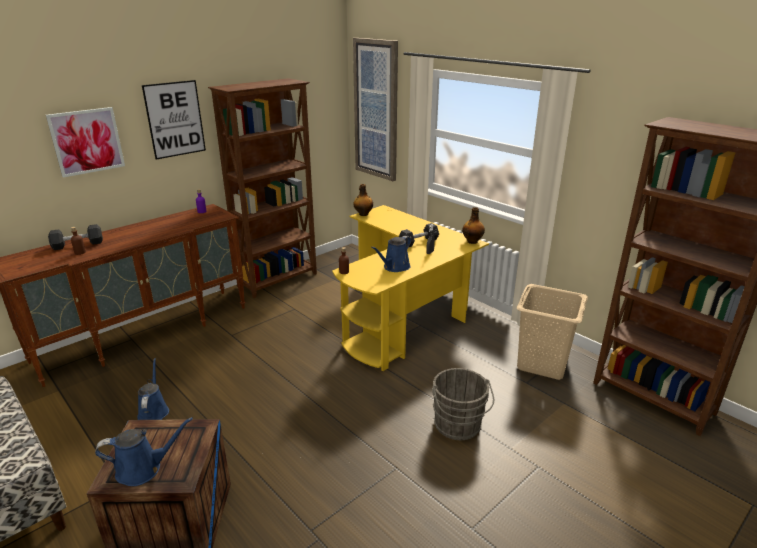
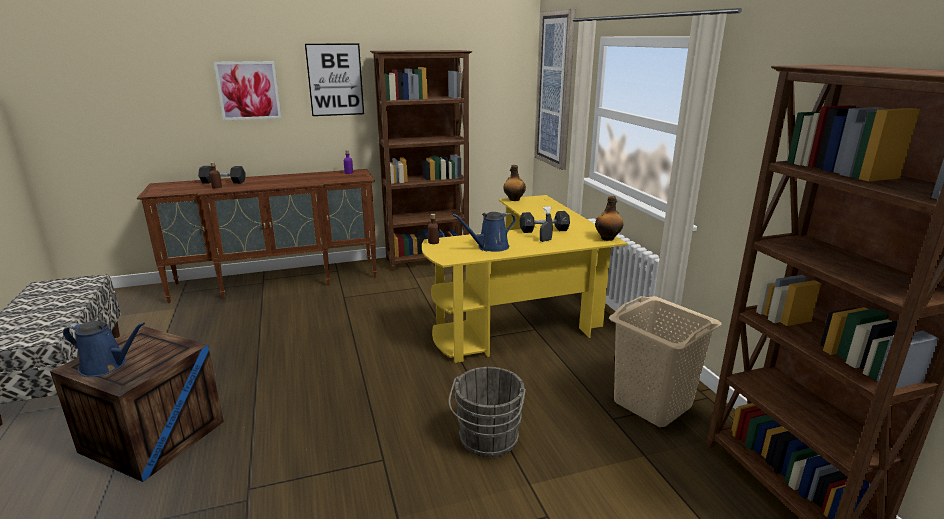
camera: 25 degrees right, 5 degrees down
(154, 411) = (224, 342): blue watering can -> none

